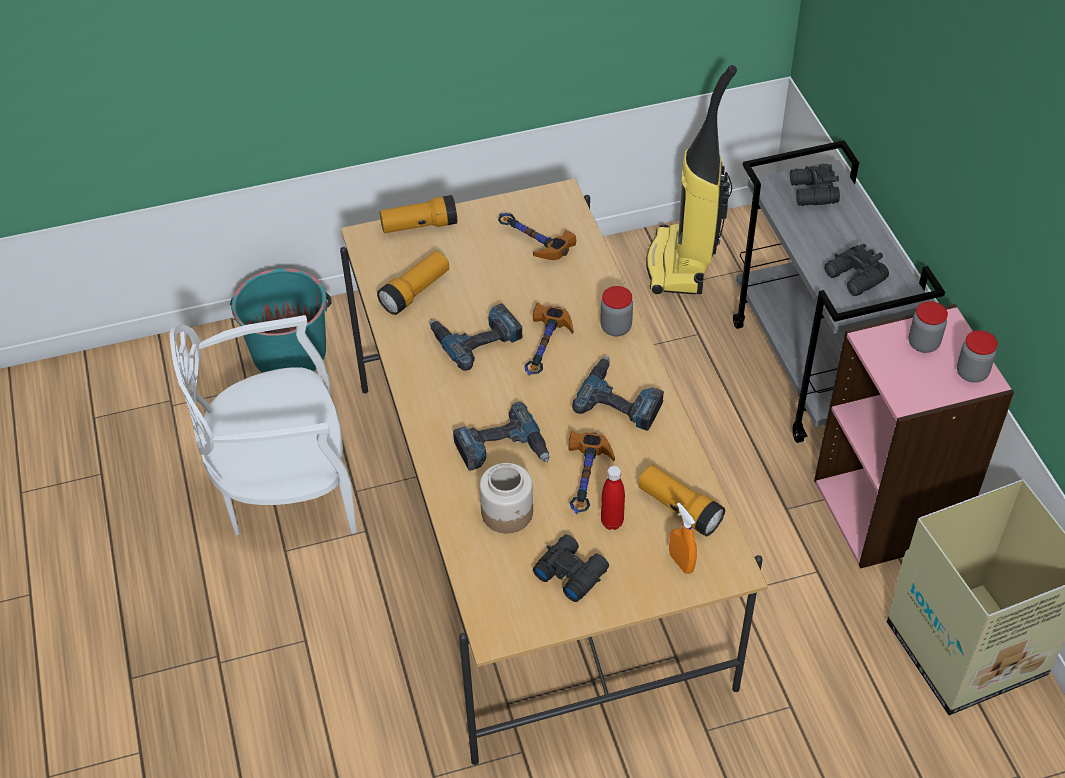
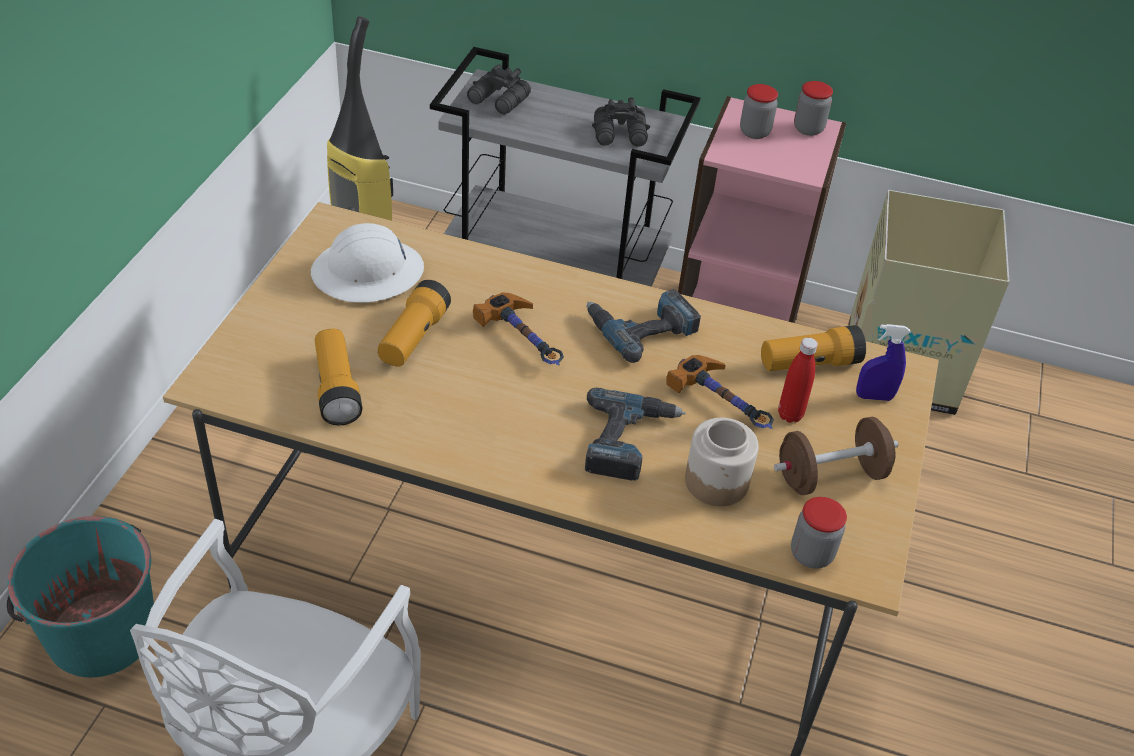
camera: 60 degrees left, 5 degrees down
(419, 226) = (243, 335): flashlight -> flashlight (413, 338)
(476, 338) = (455, 379): power drill -> none
(531, 242) = (368, 273): hammer -> white hard hat
(570, 572) = (830, 476): black binoculars -> brown dumbbell
(616, 327) = (546, 282): jar -> jar (811, 554)
(681, 562) = (874, 396): orange spray bottle -> blue spray bottle

